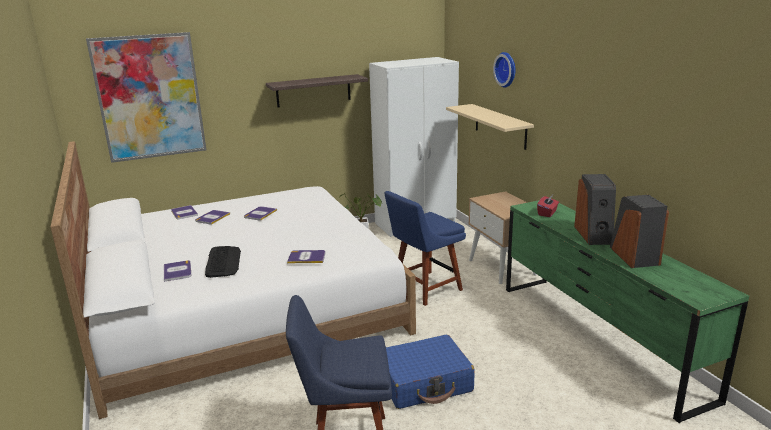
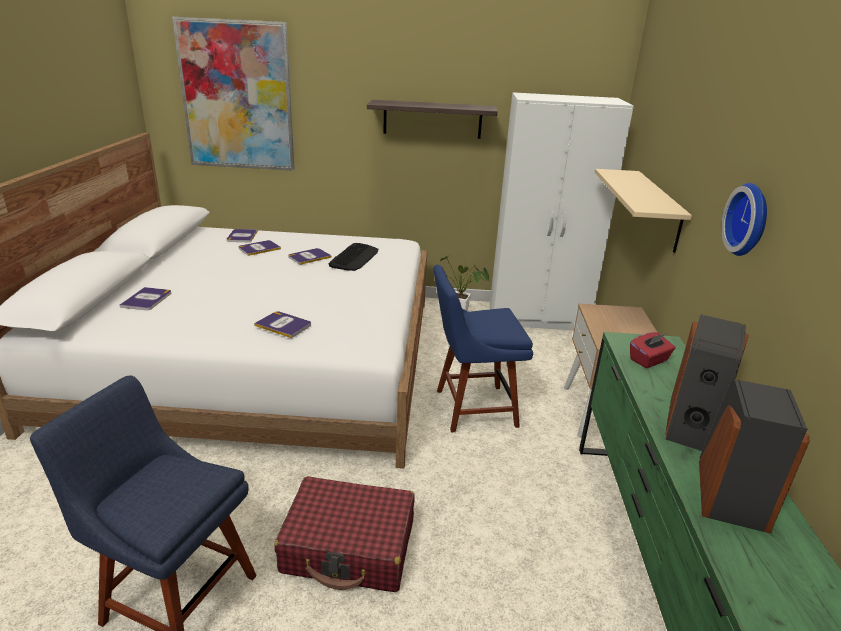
camera: 25 degrees right, 5 degrees up
(223, 262) = (198, 302): keyboard -> keyboard (354, 258)
(424, 382) = (349, 547): blue suitcase -> red suitcase
(507, 69) = (682, 122): wall clock -> wall clock (750, 220)

